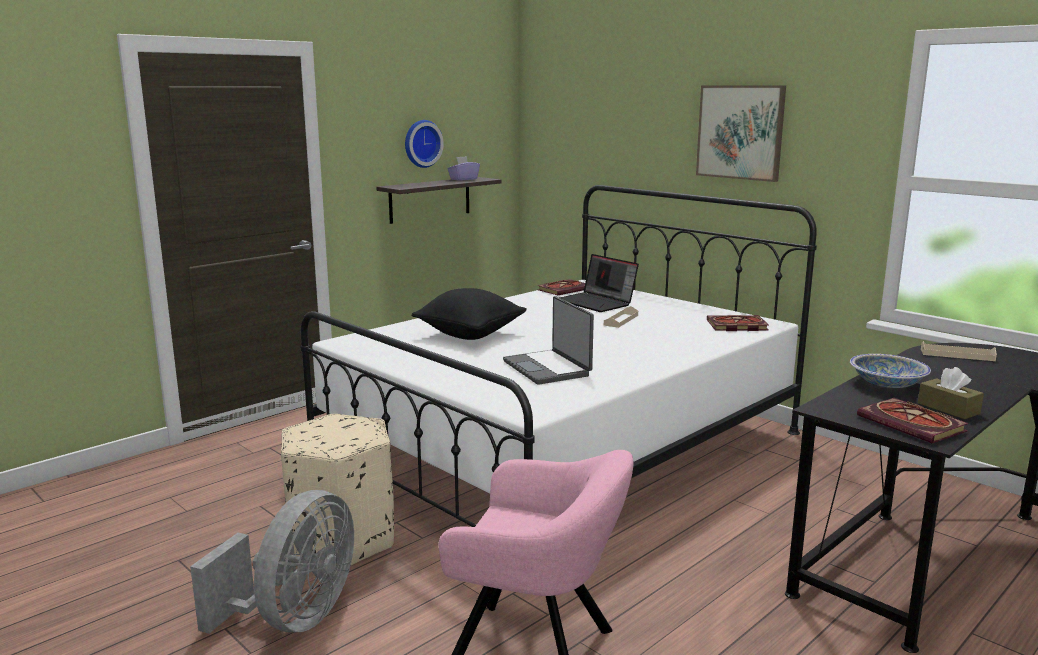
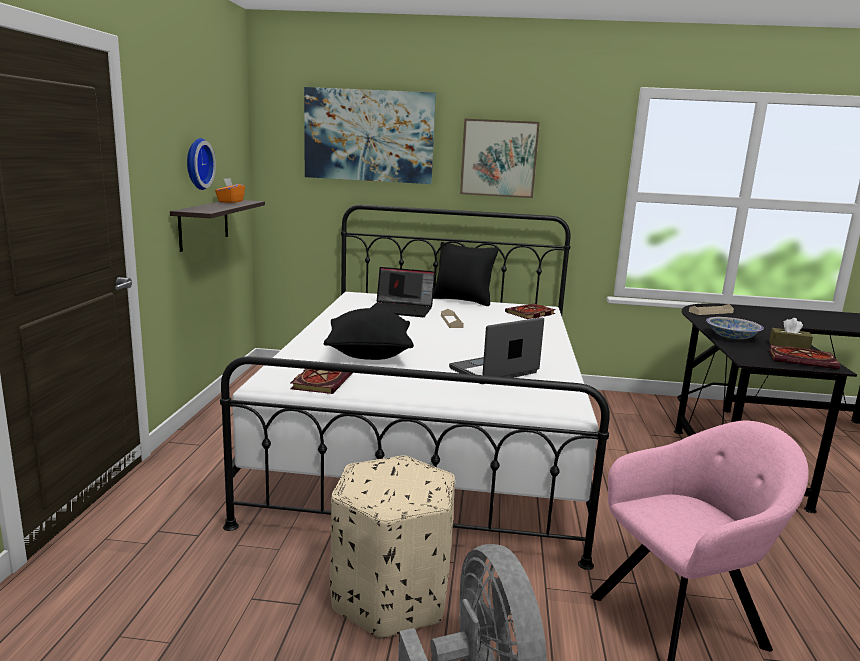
camera: 40 degrees left, 0 degrees up
(463, 179) = (230, 202): purple tissue box -> orange tissue box
(548, 368) = (494, 371): laptop -> laptop turned 120 degrees clockwise
(564, 289) = (352, 302): book -> book (322, 380)
(613, 109) = (369, 136): none -> picture
(687, 303) = (462, 301): none -> black pillow

